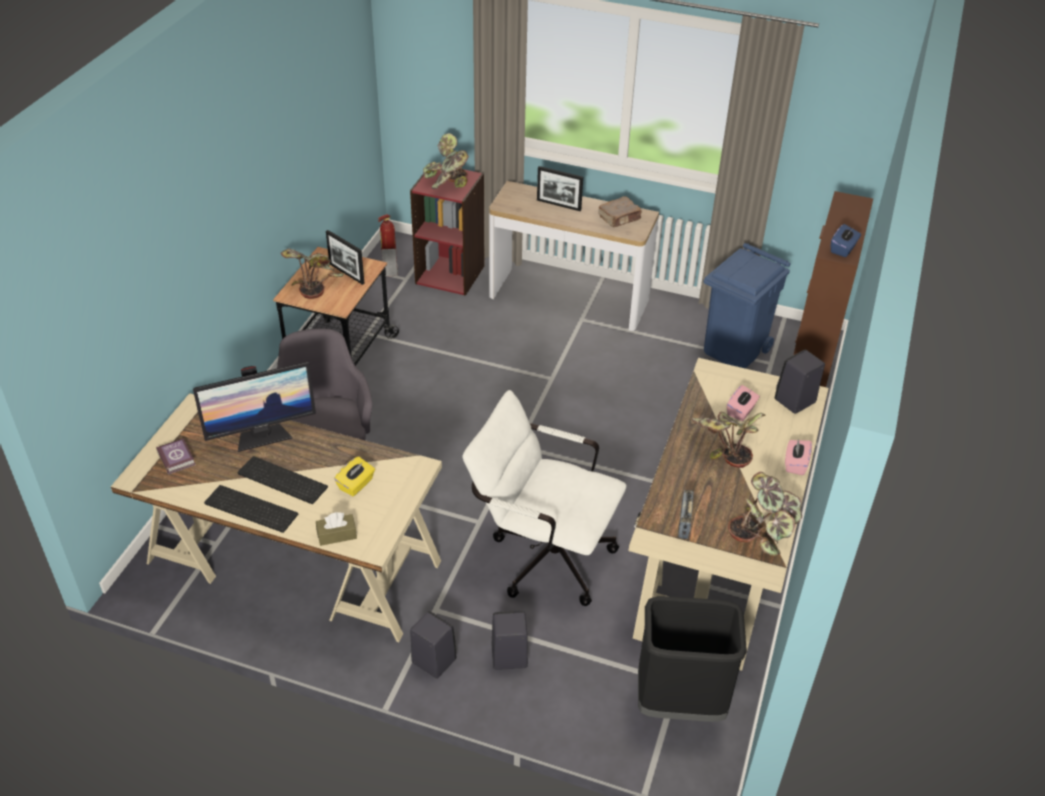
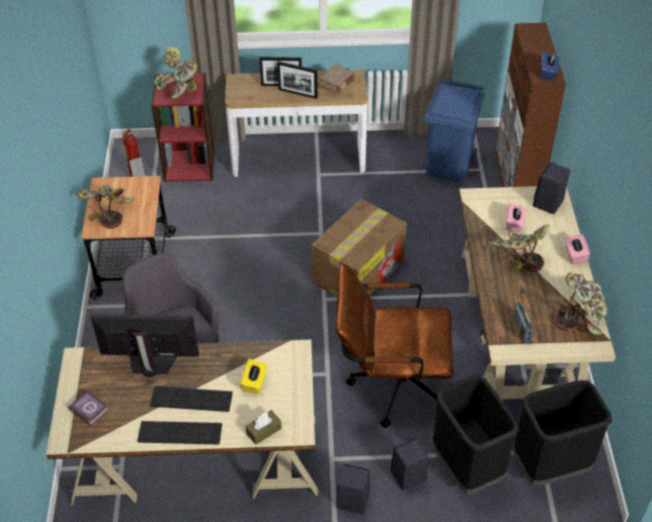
camera: 20 degrees left, 5 degrees up
(262, 436) = (151, 366): monitor -> monitor turned 135 degrees counterclockwise
(346, 273) = (132, 195): picture frame -> picture frame (298, 93)
(542, 555) = (390, 384): white office chair -> brown office chair
(572, 428) = (359, 271): none -> cardboard box
(579, 670) = (466, 467): none -> black trash can

